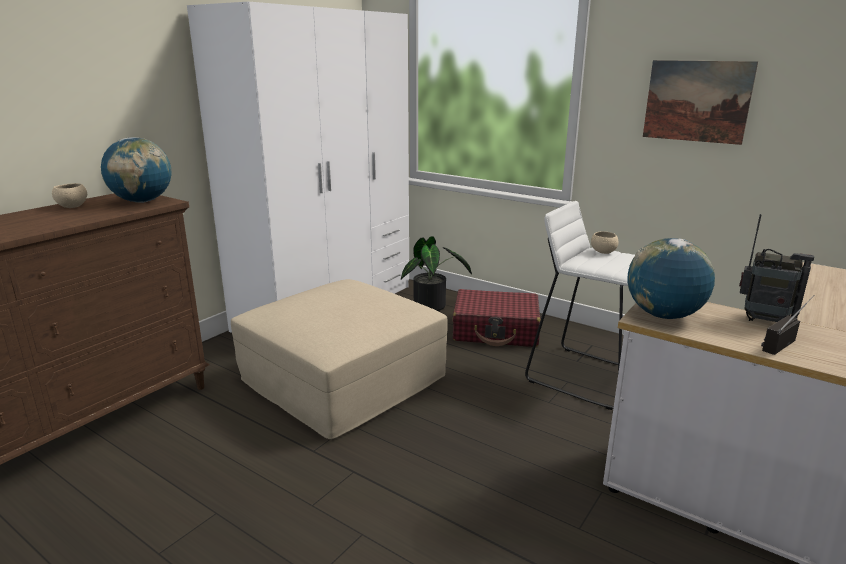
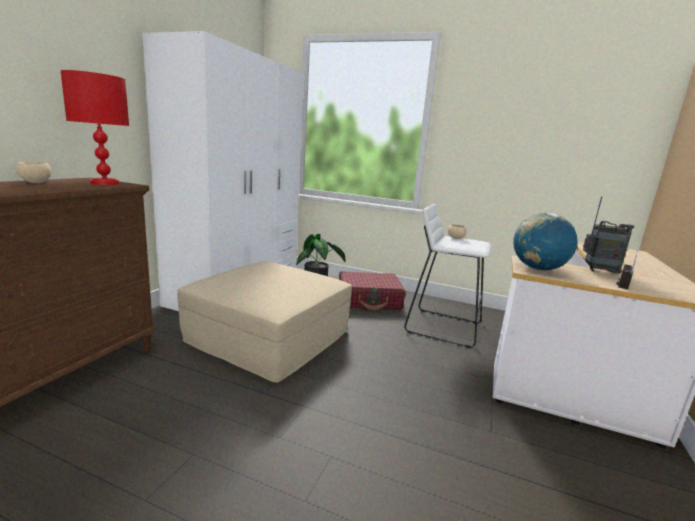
camera: 15 degrees left, 5 degrees down
(142, 201) = (105, 183): globe -> red table lamp
(696, 101) = (506, 141): picture -> none

